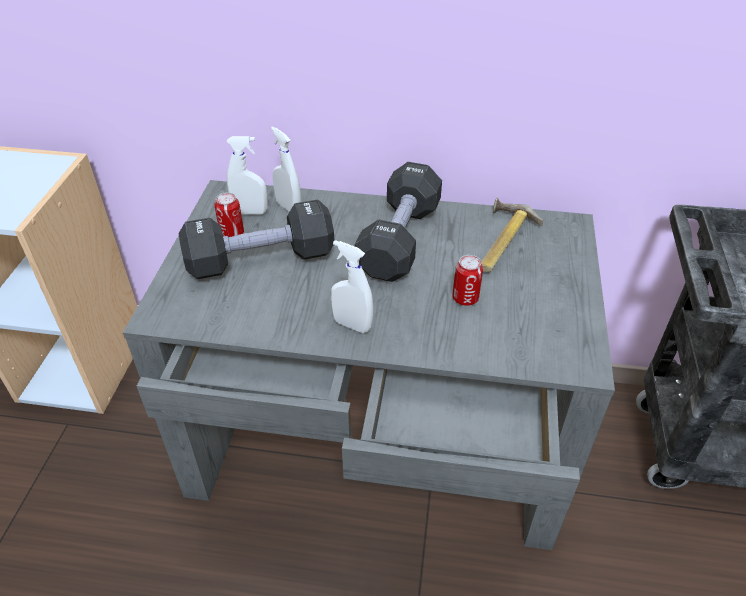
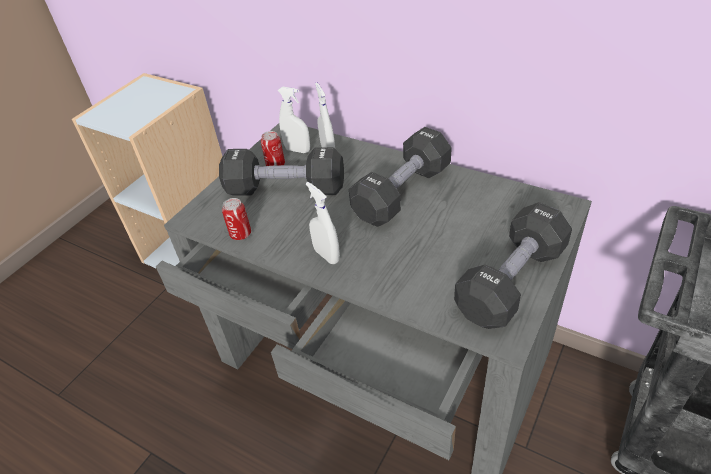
camera: 25 degrees right, 0 degrees up
(465, 298) = (431, 253): can -> can (240, 234)
(500, 241) = (489, 209): hammer -> none
(560, 309) = (511, 281): none -> black dumbbell

